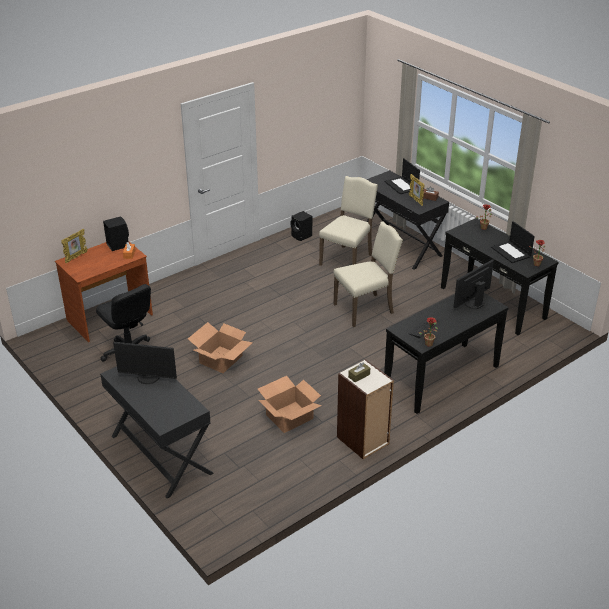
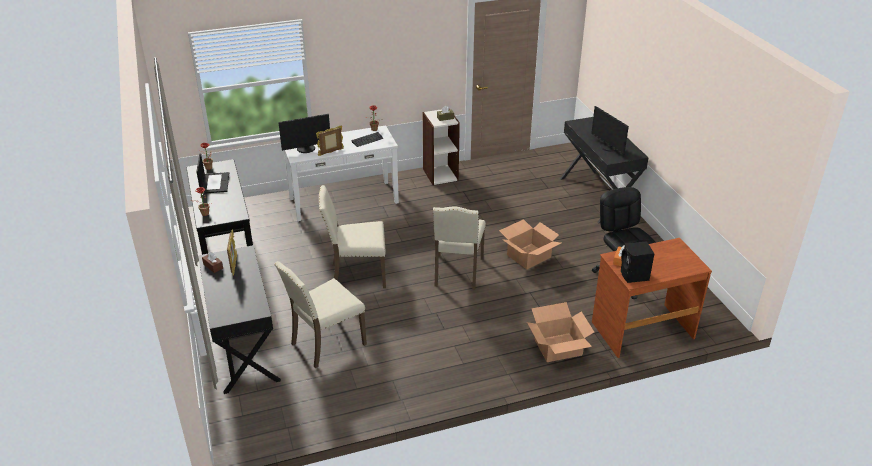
camera: 160 degrees left, 0 degrees up
(76, 257) = (685, 269): picture frame -> picture frame (331, 152)
(148, 378) = (608, 147): monitor -> monitor turned 150 degrees counterclockwise
(280, 329) = (457, 273): none -> beige chair
(289, 417) = (487, 200): cardboard box -> cardboard box (558, 347)
(302, 236) = (356, 401): black speaker -> none
(402, 185) = (225, 294): laptop -> none
(442, 377) = (343, 200): black console table -> white console table

